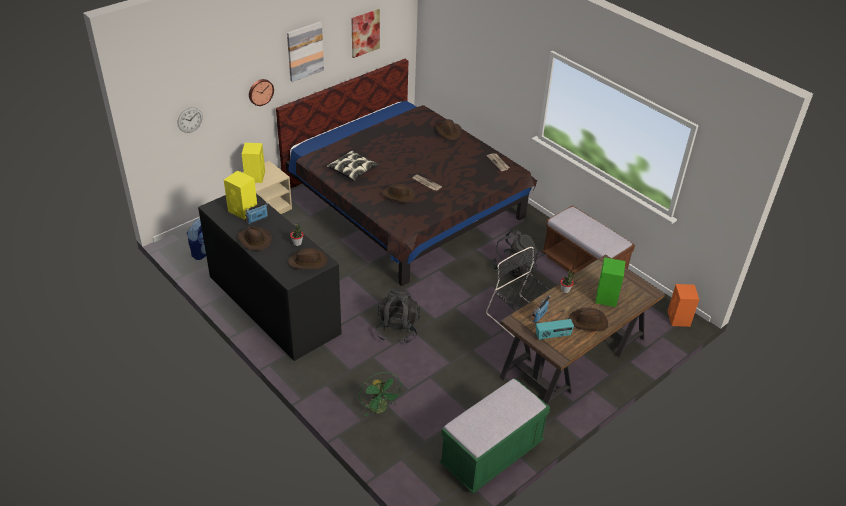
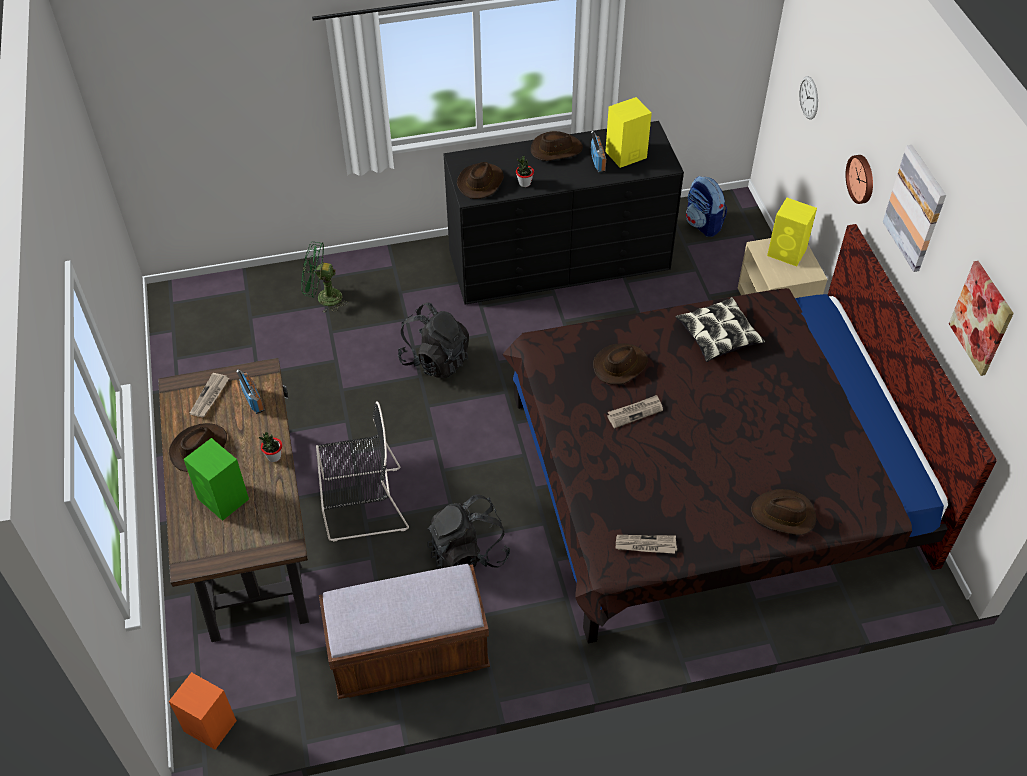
camera: 120 degrees right, 10 degrees up
(491, 455) = (185, 366): green bench -> none
(553, 336) = (210, 397): radio -> newspaper

